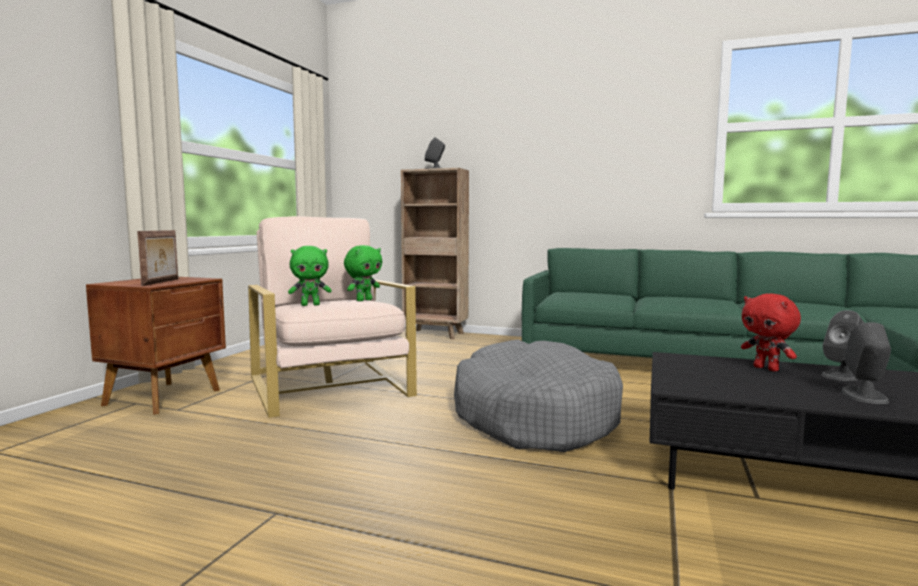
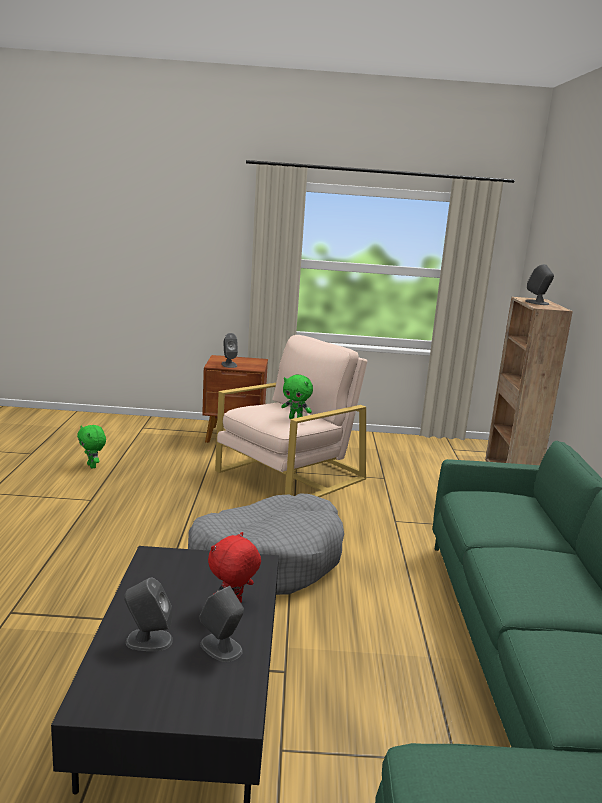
camera: 70 degrees right, 10 degrees up
(162, 282) = (229, 364): picture frame -> grey speaker
(310, 305) = (255, 408): green plush toy -> green plush toy (92, 466)

